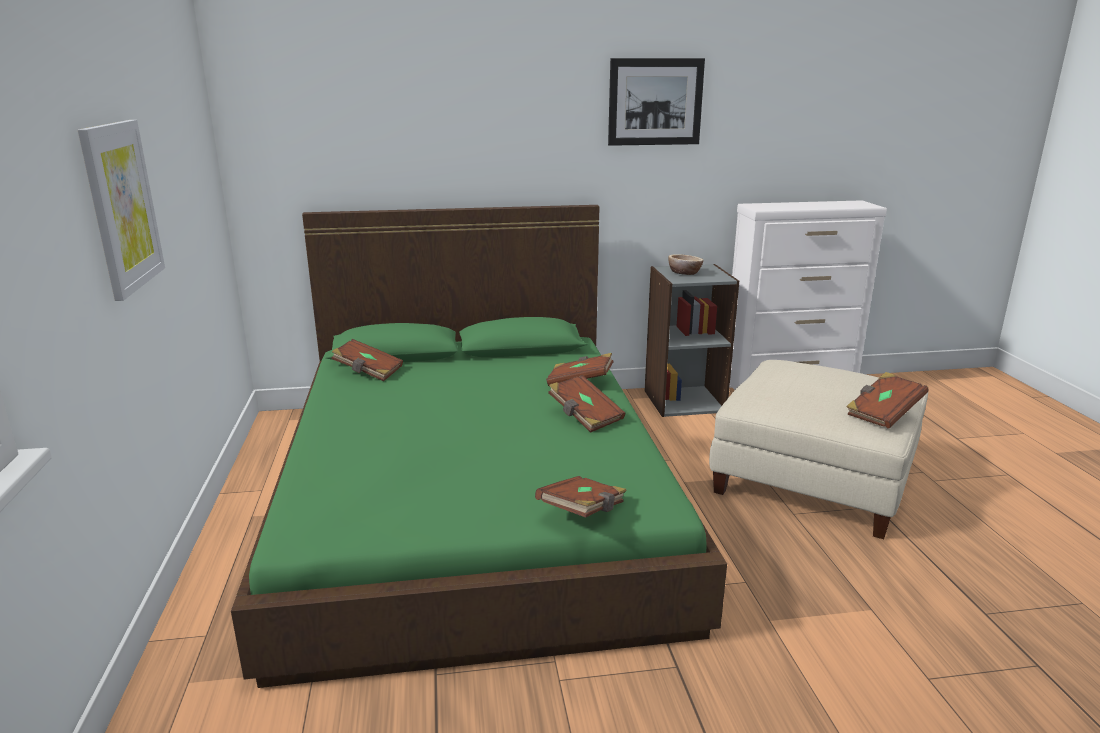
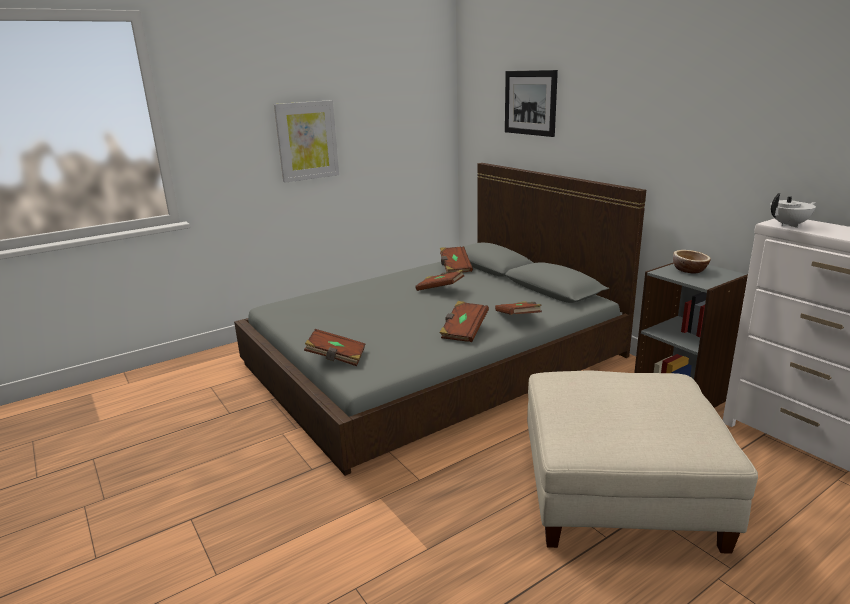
camera: 65 degrees right, 0 degrees up
(474, 495) = (434, 360): green bed -> grey bed
(655, 102) = (710, 98): picture -> picture (530, 103)
(771, 208) = (789, 225): none -> white teapot
(883, 413) = (613, 441): brown book -> brown book (440, 289)

